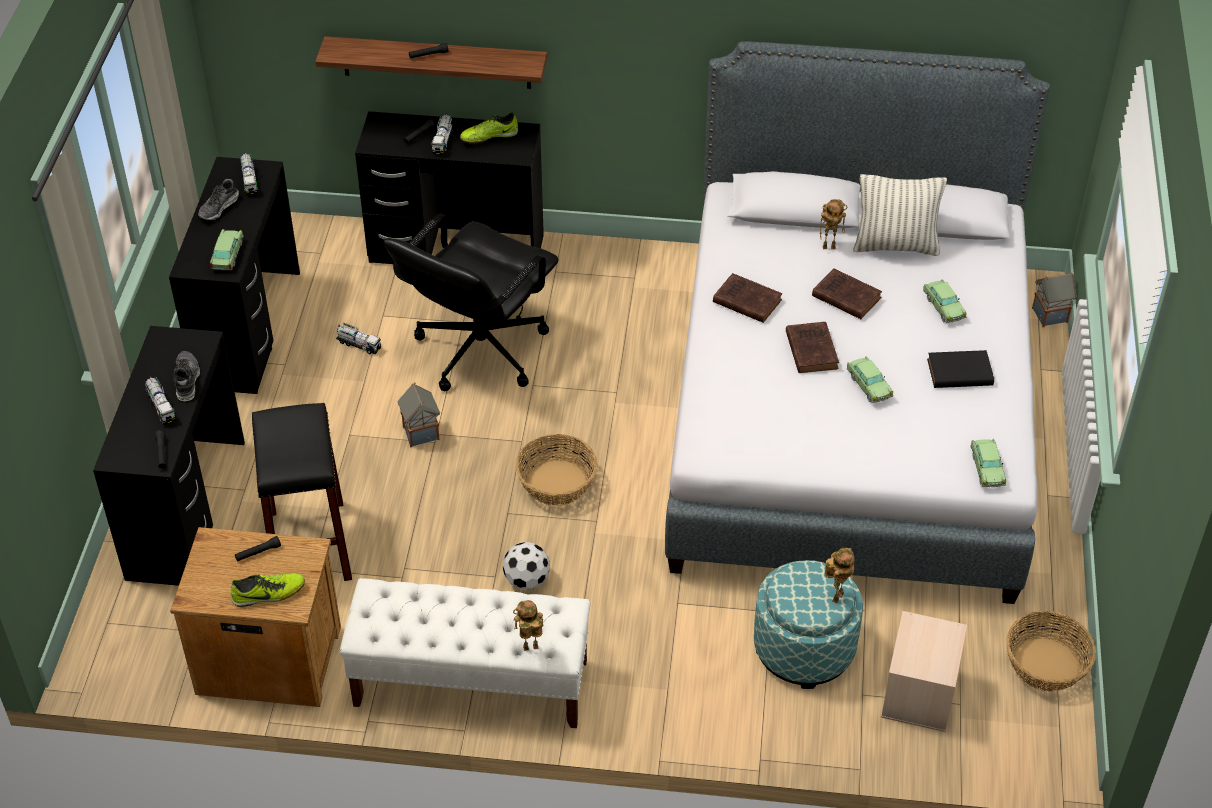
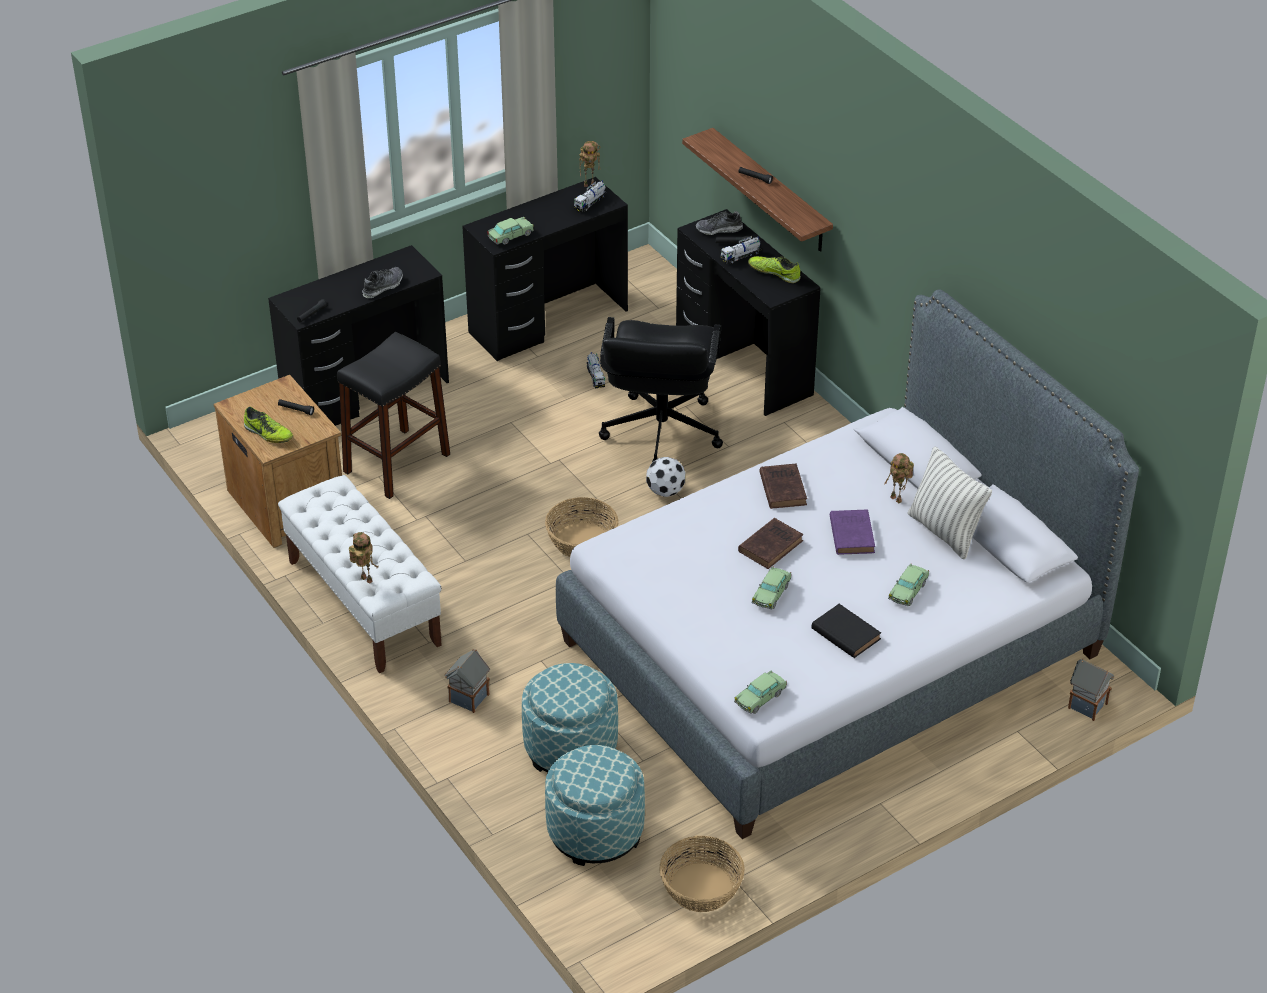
camera: 50 degrees right, 5 degrees down
(161, 407) = (348, 291): toy truck -> none
(219, 207) = (549, 206): shoe -> shoe (719, 229)
(421, 434) = (550, 453): toy house -> toy house (468, 699)
(479, 350) = (660, 432): black office chair -> black office chair turned 75 degrees counterclockwise
(526, 580) = (478, 577): football -> football (665, 491)
(837, 596) = (579, 703): toy robot -> toy robot (590, 184)
(844, 296) = (851, 534): brown book -> purple book
(920, 694) = (595, 831): beige storage box -> ottoman

